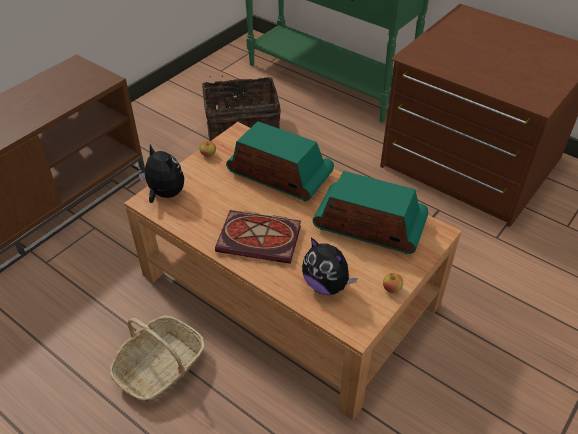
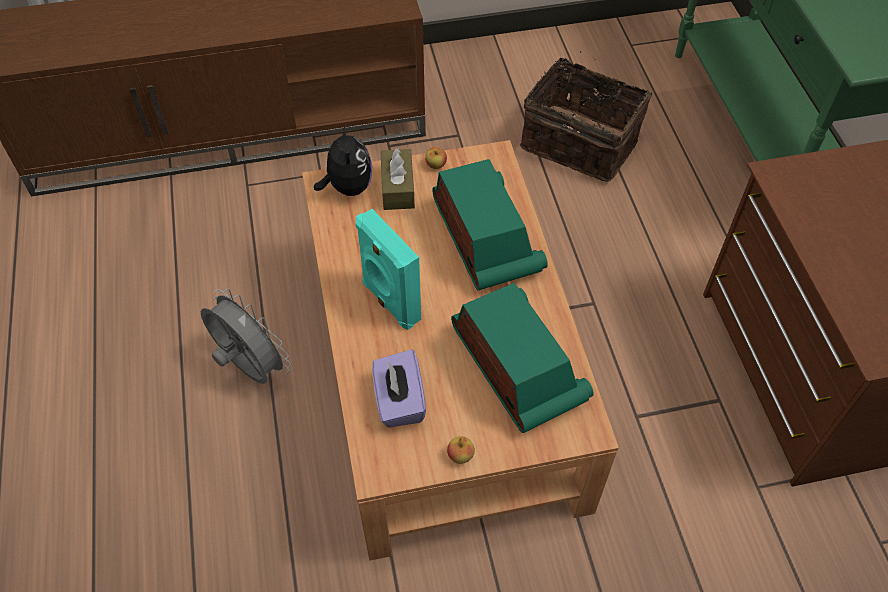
camera: 40 degrees right, 10 degrees up
(160, 367) = (250, 368): basket -> grey fan
(198, 178) = (398, 187): none -> brown tissue box
(261, 238) = (390, 302): book -> turquoise speaker
(326, 285) = (399, 401): plush toy -> purple tissue box

